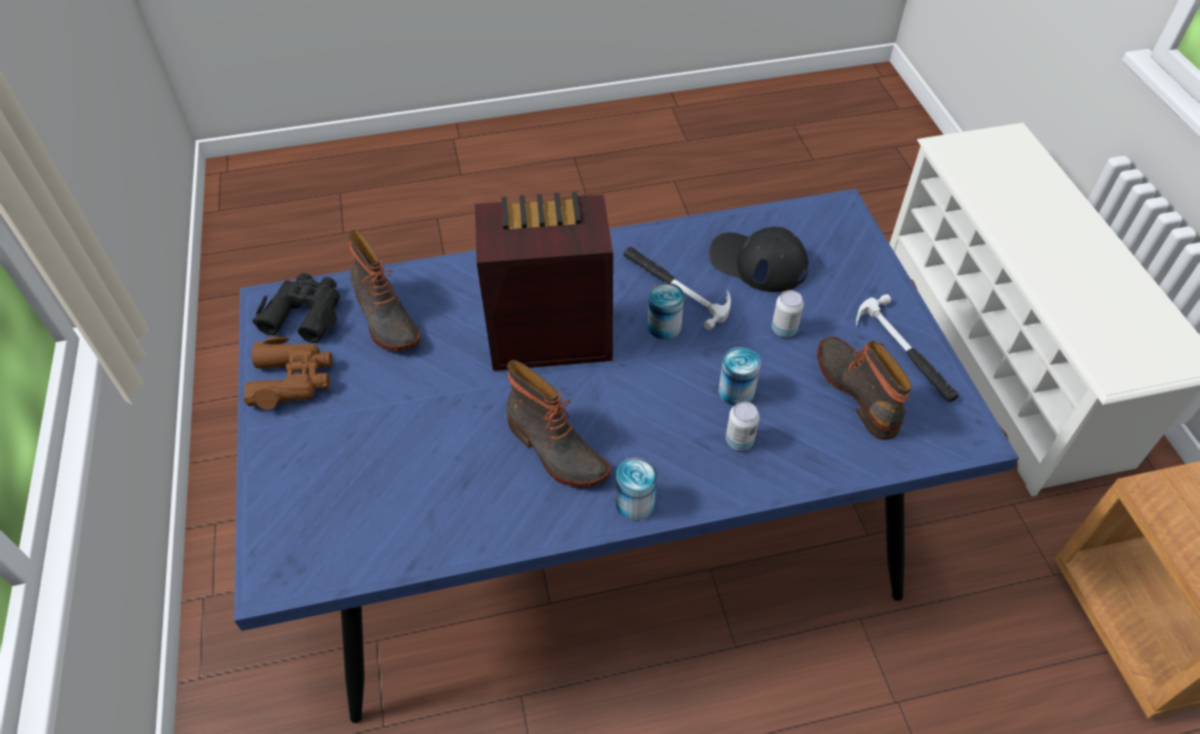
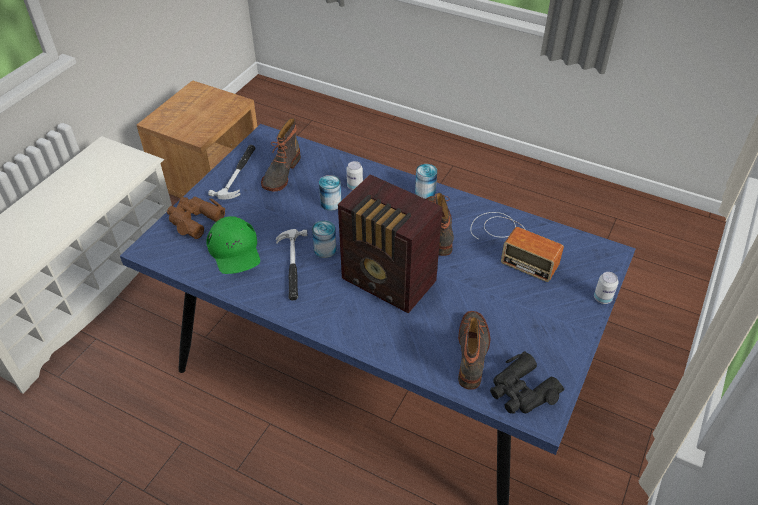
camera: 140 degrees left, 5 degrees down
(292, 379) = (553, 347): brown binoculars -> brown binoculars (194, 220)
(434, 495) = (512, 243): none -> radio
(757, 262) = (235, 250): black cap -> green cap
(784, 329) = (272, 213): can -> can (602, 298)

